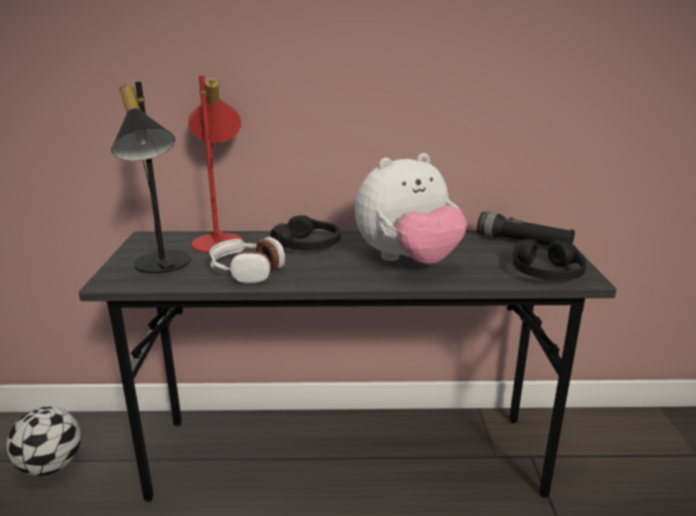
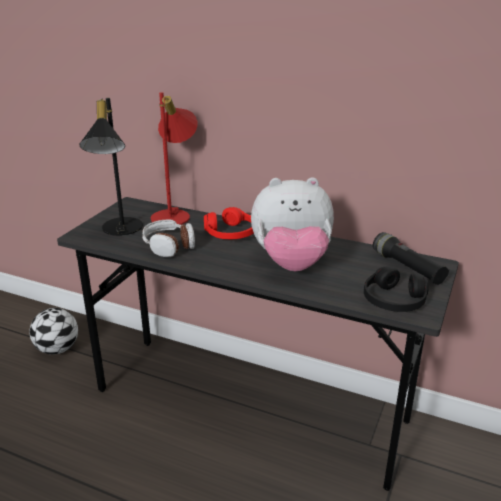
camera: 25 degrees right, 5 degrees up
(308, 245) = (231, 233): black headphones -> red headphones

